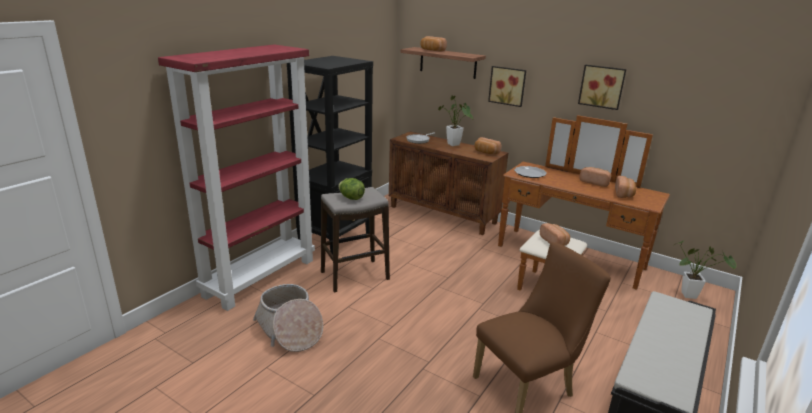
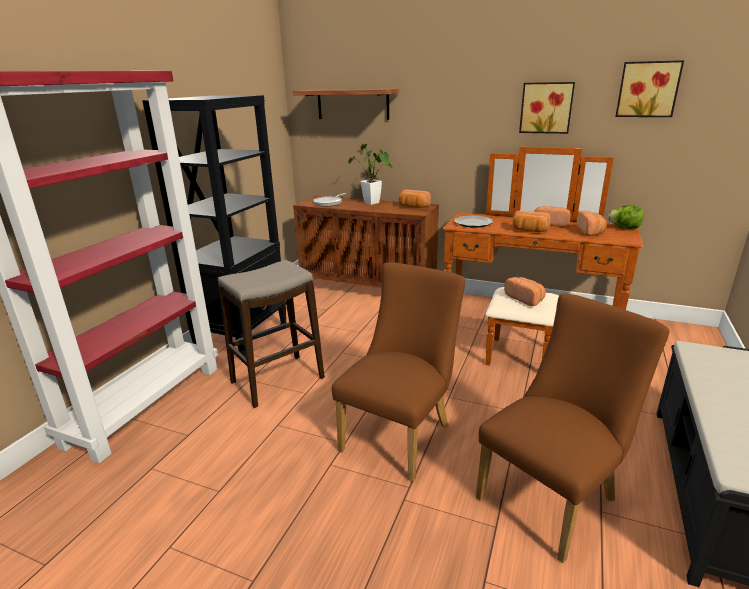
camera: 10 degrees left, 0 degrees up
(290, 330) = (199, 476): basket -> none
(351, 198) = (261, 276): lettuce -> lettuce (624, 228)
(431, 50) = (332, 89): bread -> bread (529, 231)
(434, 327) = (400, 433): none -> brown chair
(507, 86) = (430, 123): picture -> picture (648, 89)
(692, 296) = (679, 340): potted plant -> none

